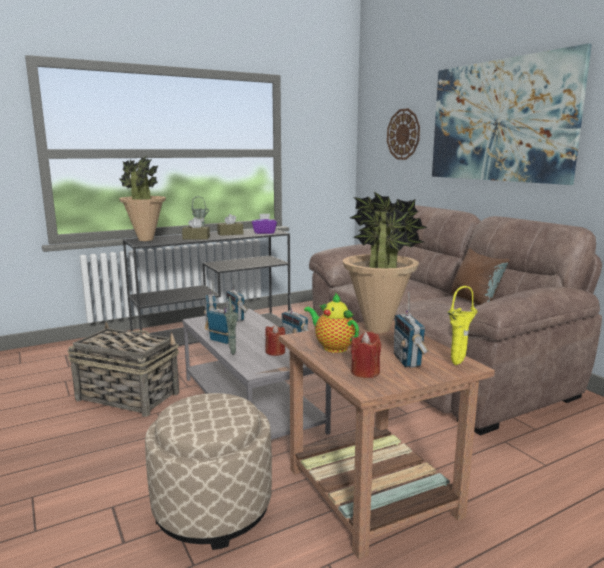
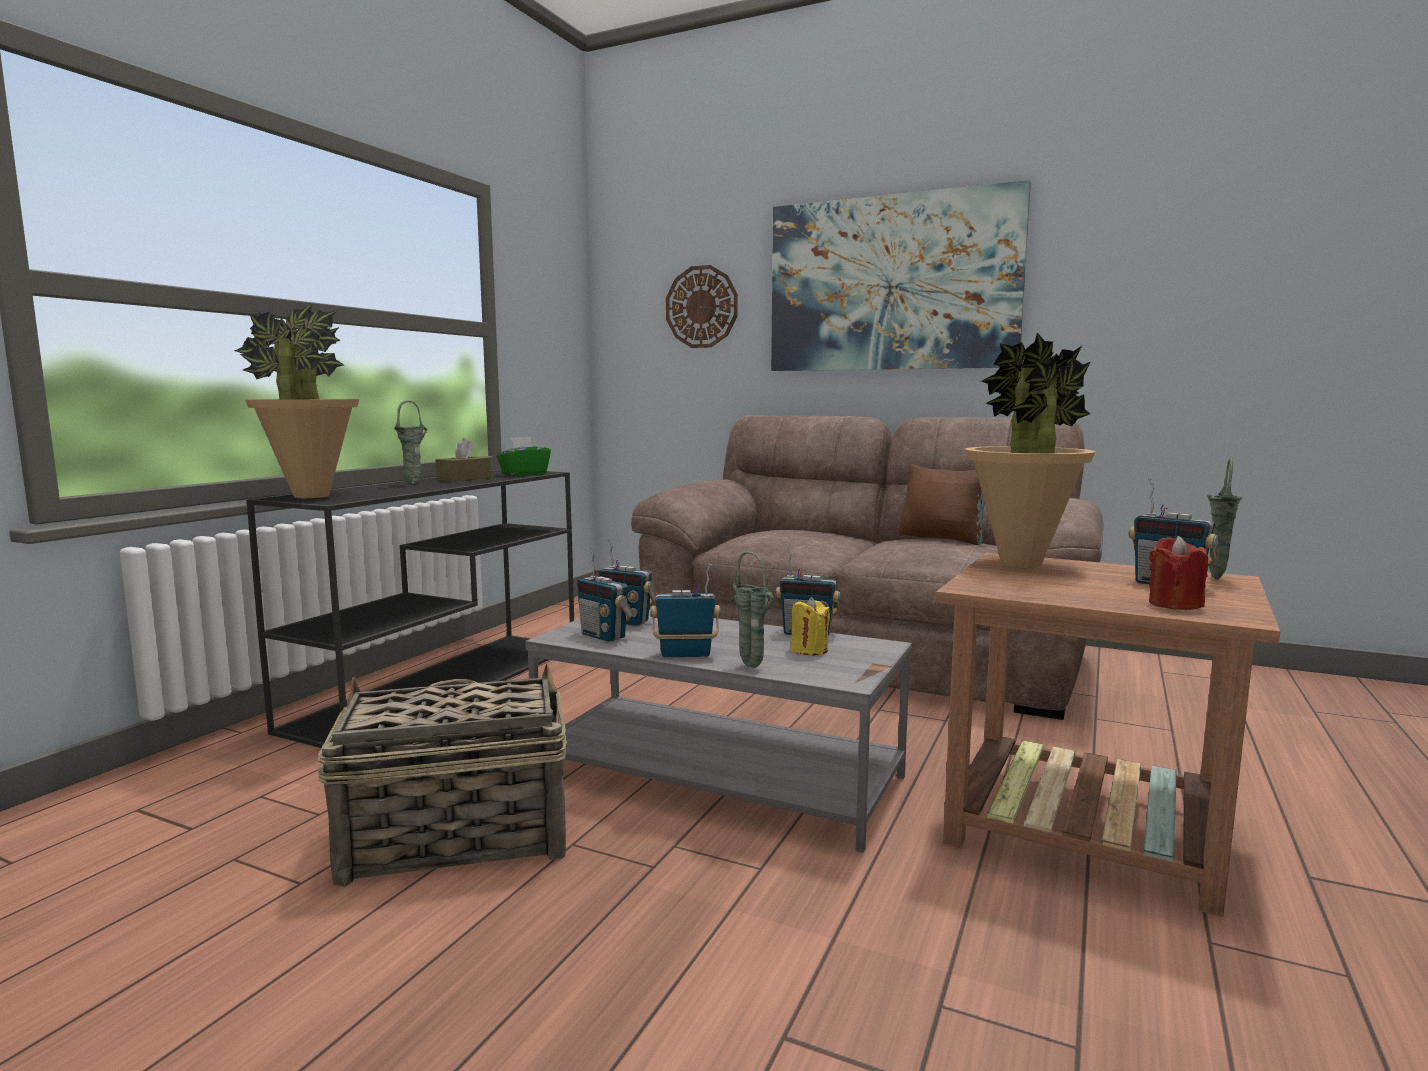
camera: 35 degrees left, 5 degrees down
(196, 238) = (420, 487): brown tissue box -> none
(212, 508) = (947, 950): beige ottoman -> none
(264, 232) = (524, 474): purple tissue box -> green tissue box
(275, 352) = (809, 650): red candle -> yellow candle
(332, 347) = (1047, 589): teapot -> none
(458, 363) = (1215, 577): yellow vase -> green vase

